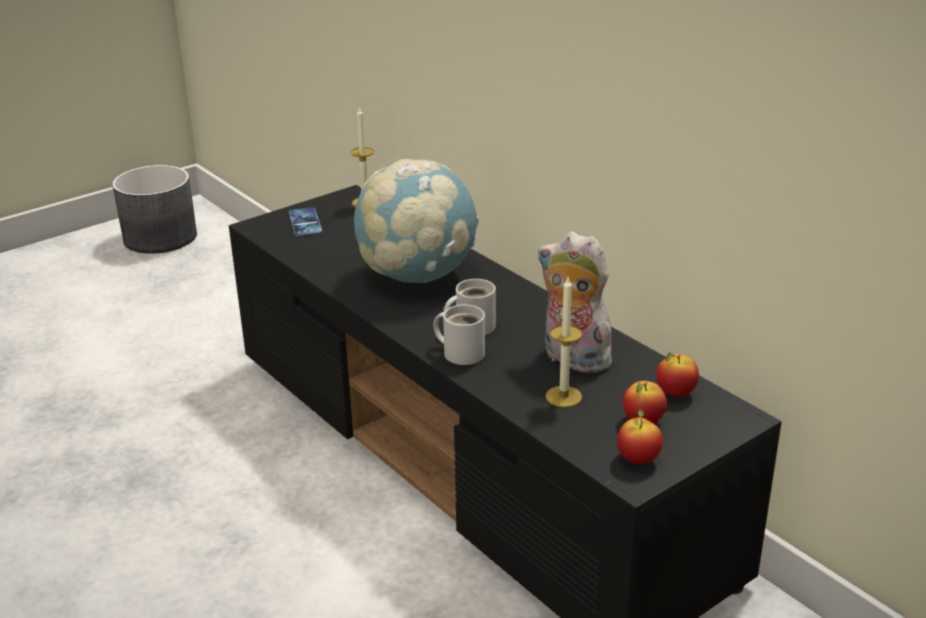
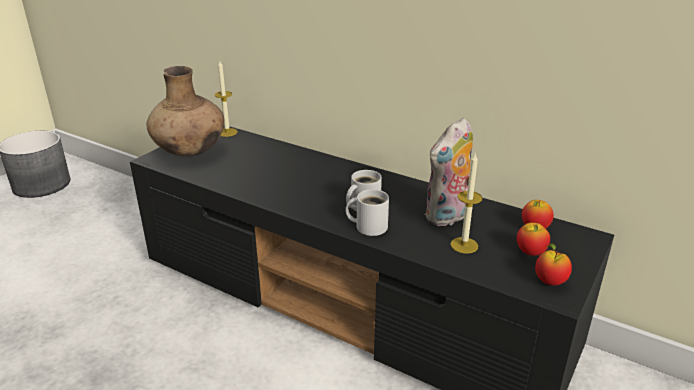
camera: 20 degrees left, 0 degrees up
(305, 222) = (190, 151): phone -> brown vase
(417, 276) = (299, 177): globe -> none
(572, 359) = (449, 217): plush toy -> plush toy turned 60 degrees counterclockwise

